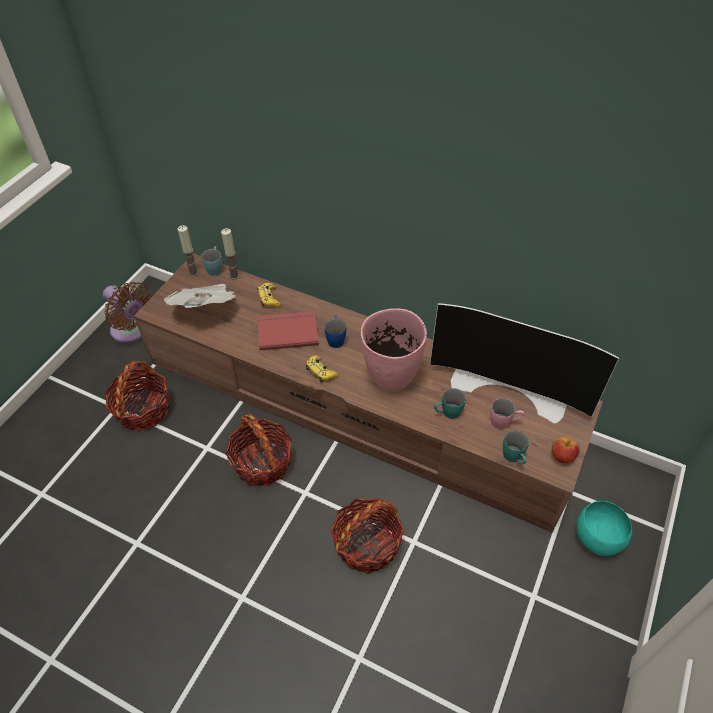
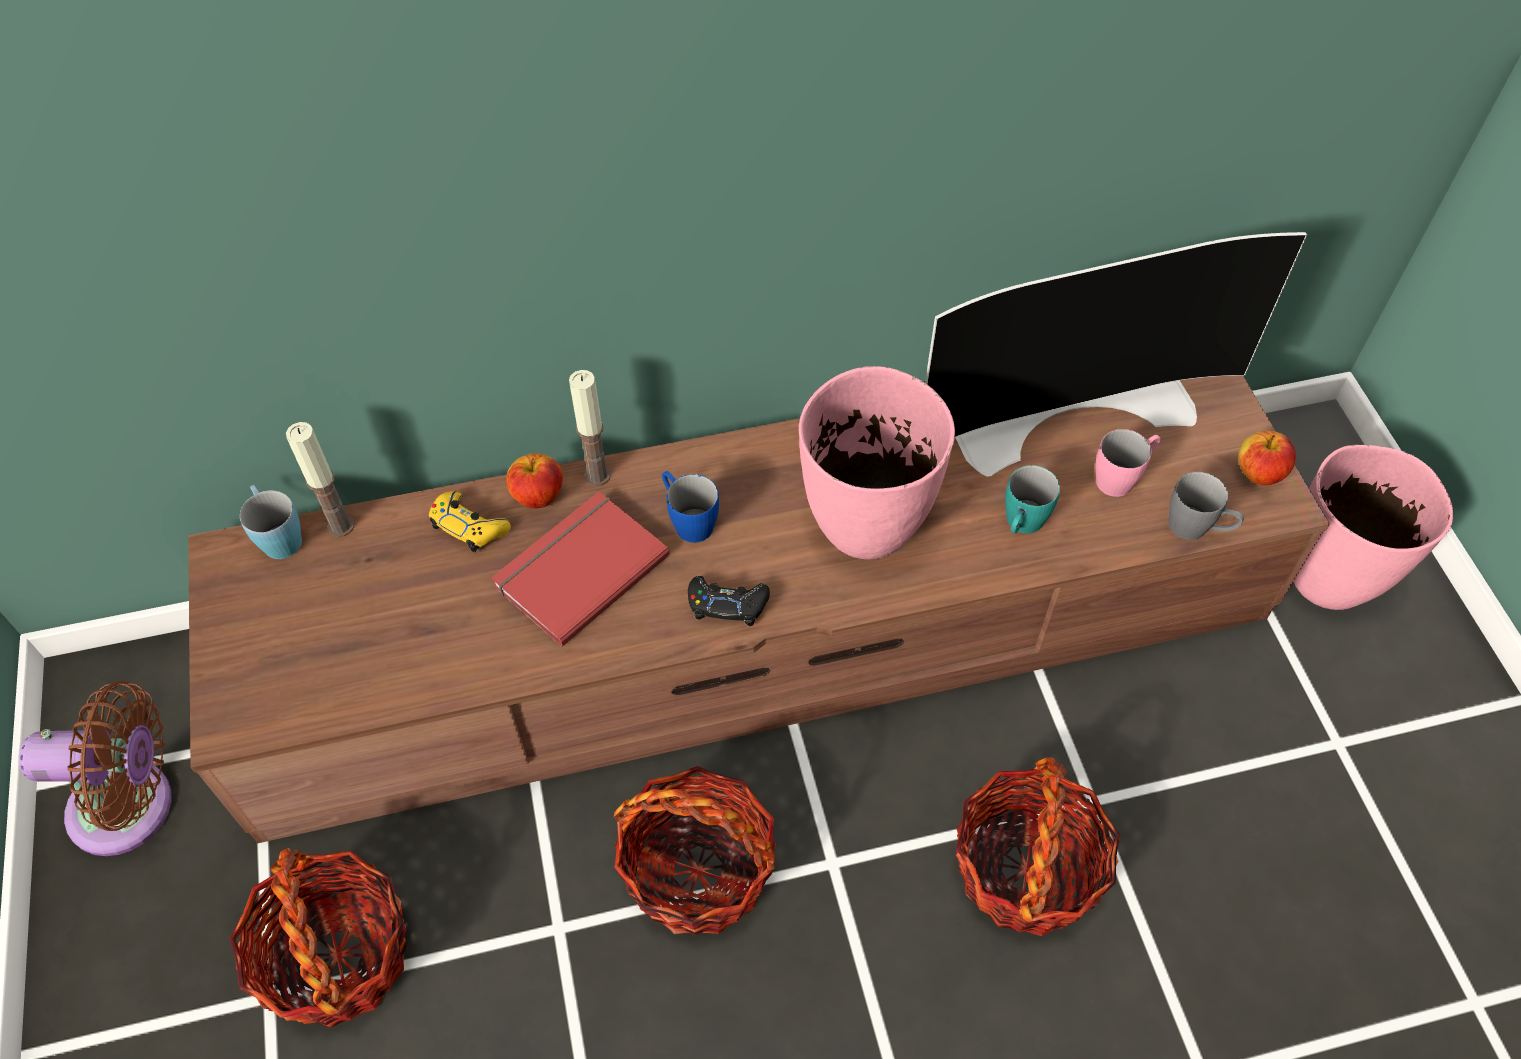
camera: 40 degrees left, 5 degrees up
(193, 273) = (237, 578): candle -> candle (597, 475)
(205, 308) = (349, 636): newspaper -> none
(298, 302) = (538, 496): none -> apple
(321, 371) = (727, 604): yellow game controller -> black game controller
(514, 458) = (1197, 529): turquoise mug -> grey mug
(596, 537) = (1329, 578): turquoise bowl -> pink vase

